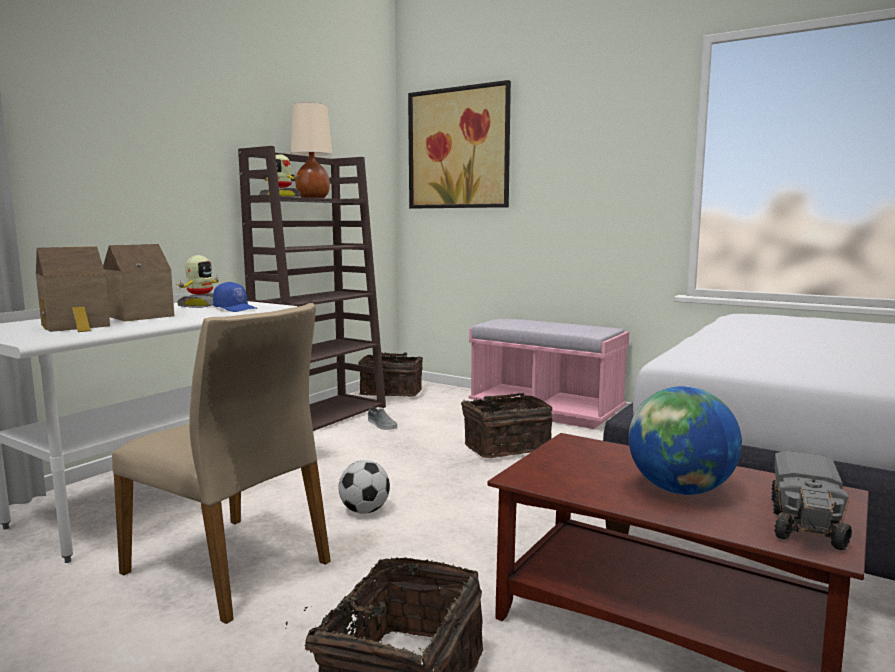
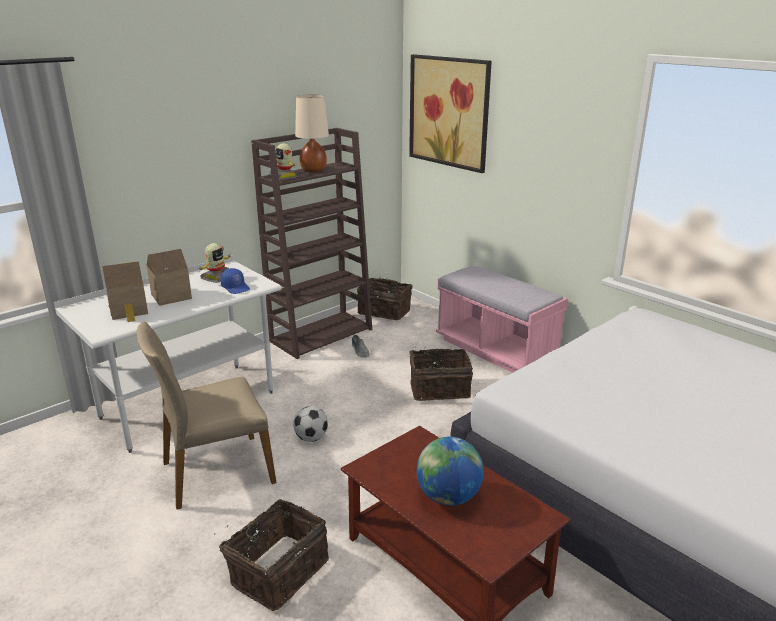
camera: 15 degrees right, 15 degrees up
(231, 566) = (216, 471): beige chair -> beige chair turned 105 degrees clockwise
(806, 522) = (498, 539): toy truck -> none

